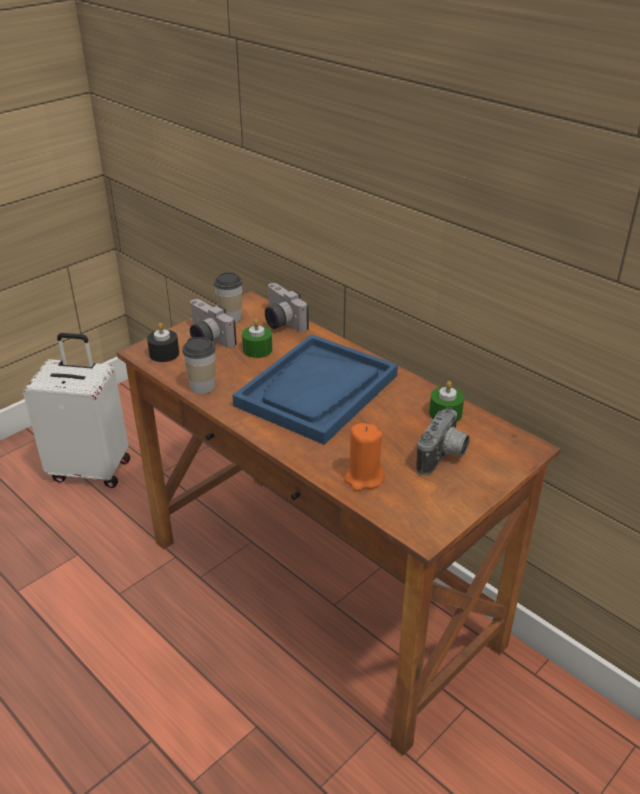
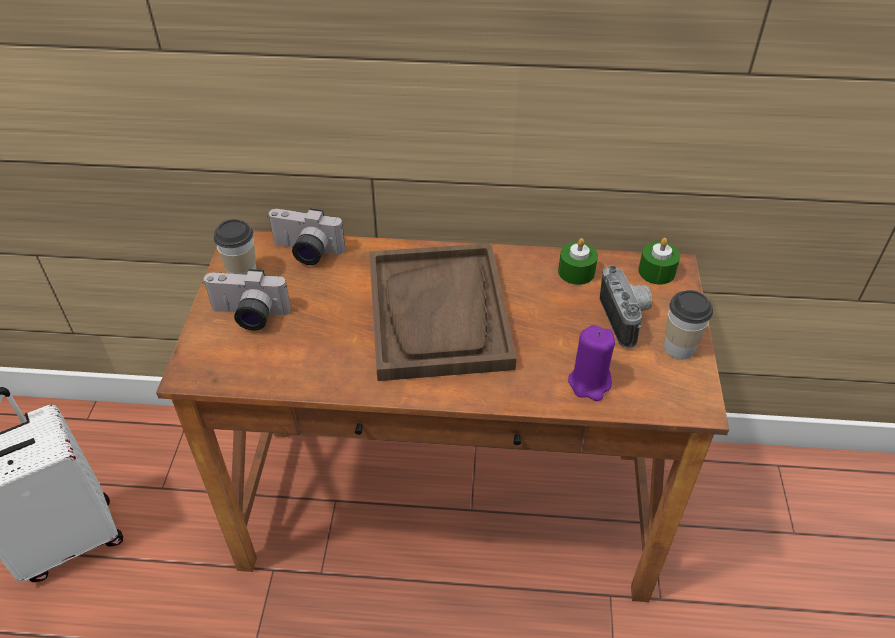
camera: 40 degrees left, 10 degrees up
(164, 354) = (221, 362): black candle -> none
(202, 387) = (317, 378): cup -> cup (679, 347)
(257, 350) = (321, 299): green candle -> green candle (656, 272)
(317, 391) = (438, 313): blue tray -> brown tray
(363, 478) = (589, 383): orange candle -> purple candle

